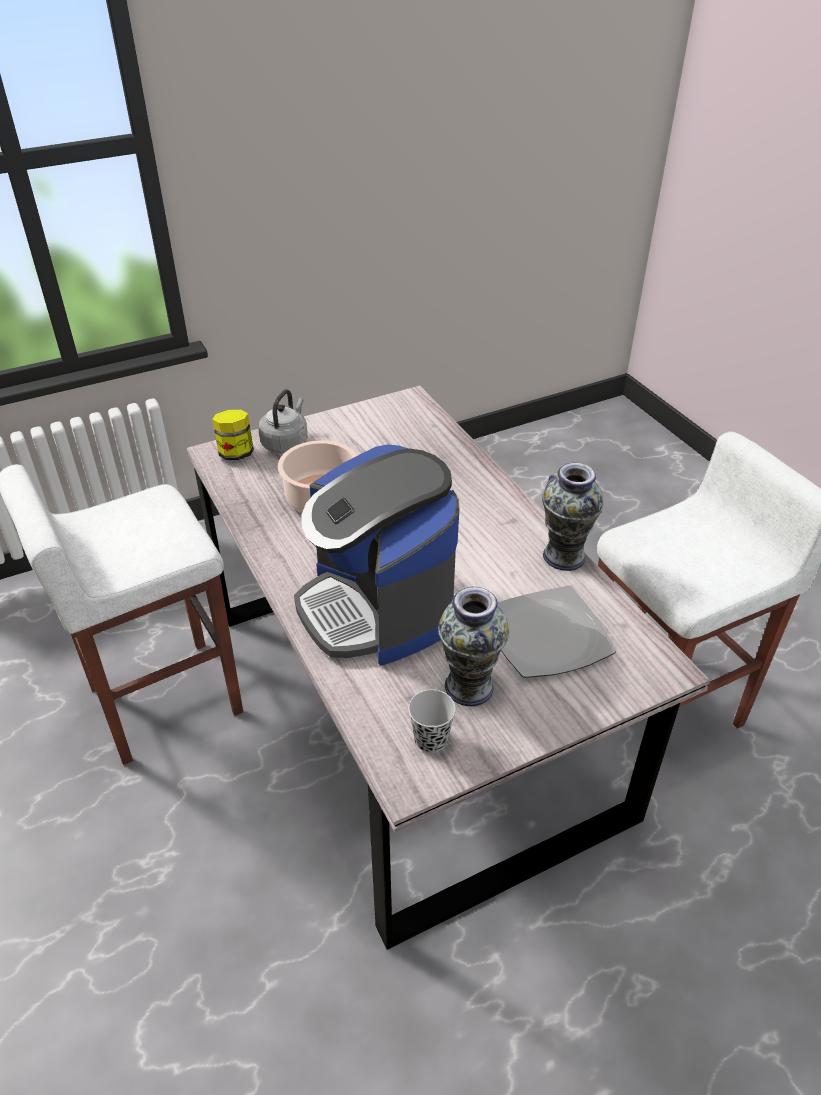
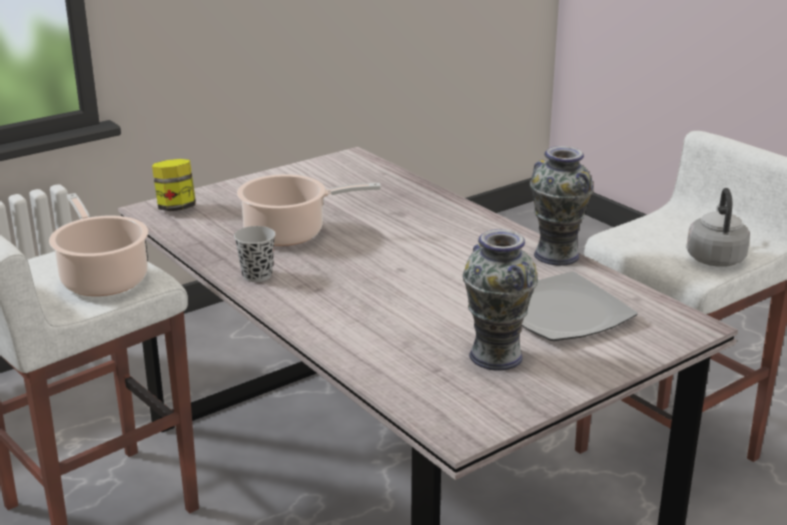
camera: 10 degrees left, 15 degrees down
(151, 539) = (103, 278): none -> cooking pot
(286, 443) = (229, 196): grey kettle -> grey kettle (715, 257)
(377, 608) = (375, 308): coffee machine -> none
(431, 740) = (471, 398): black cup -> black cup (257, 275)

